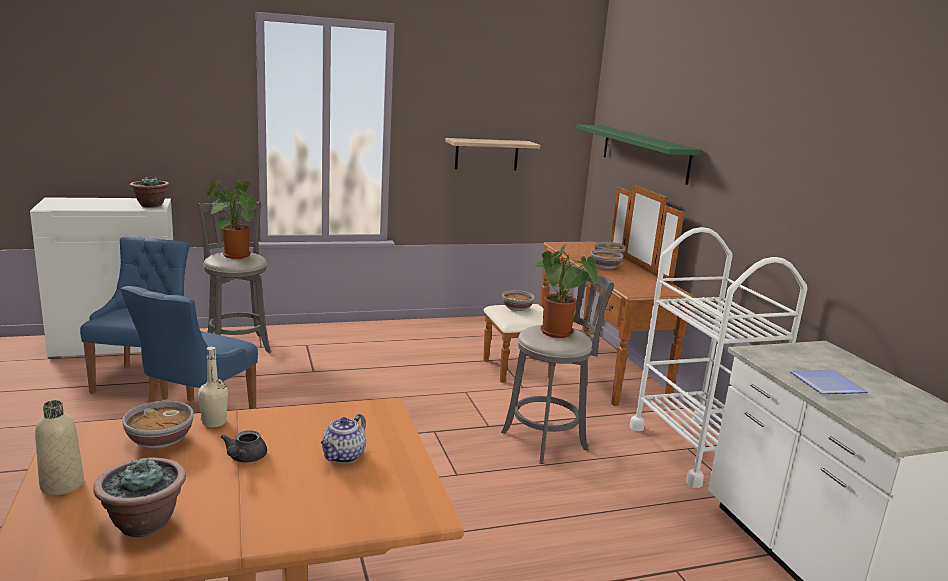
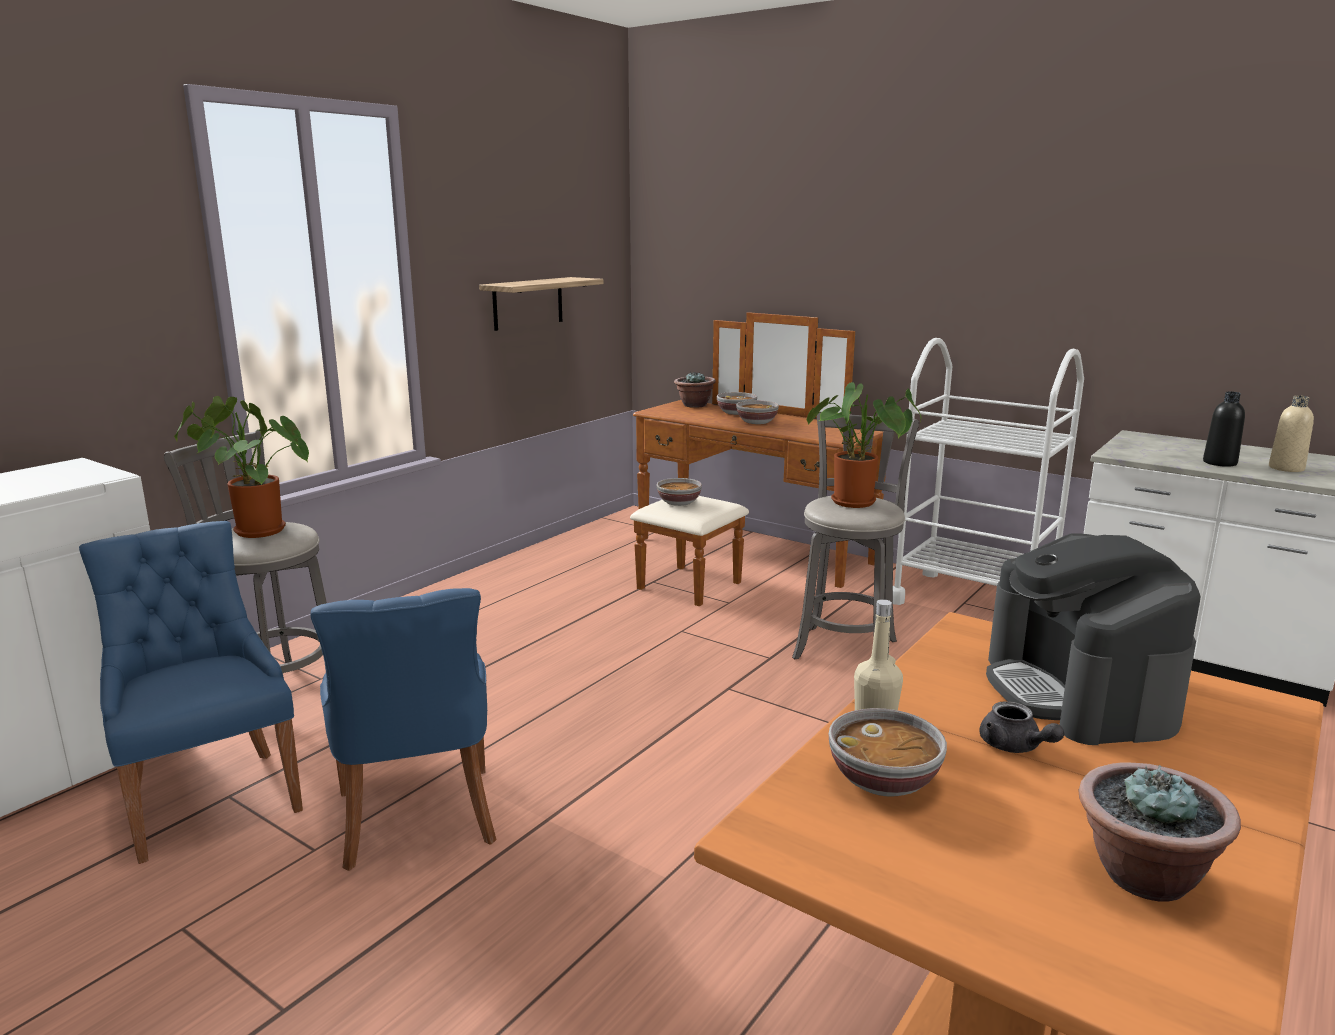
camera: 35 degrees left, 0 degrees up
(62, 485) = (946, 900): beige bottle -> beige bottle (1286, 468)
(150, 205) = (83, 474): potted plant -> potted plant (694, 405)
(343, 456) = (1079, 693): teapot -> coffee machine
(644, 153) = (750, 269): green shelf -> none
(824, 384) = (1219, 463): plate -> black bottle

